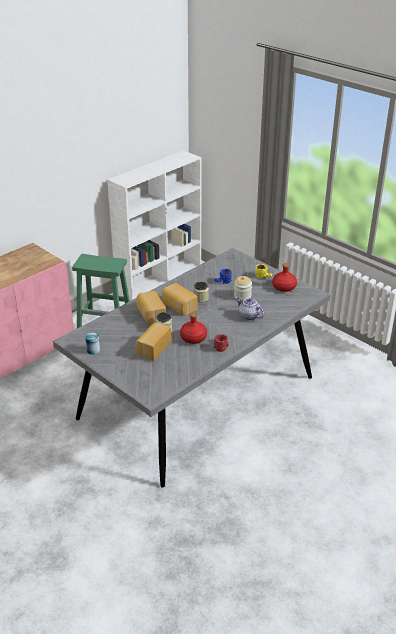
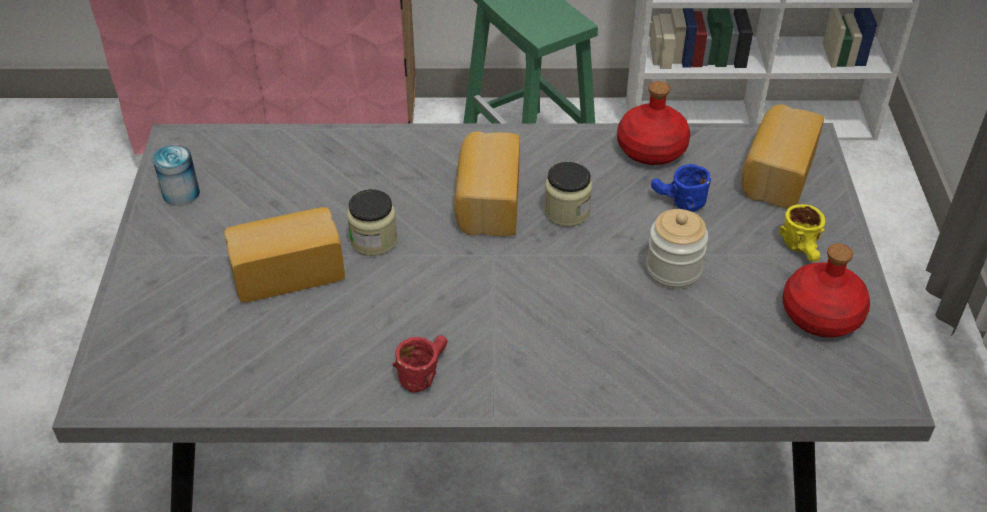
camera: 45 degrees right, 10 degrees up
(150, 315) = (401, 184): bread -> bread (775, 174)
(193, 338) = (401, 306): red bottle -> red bottle (651, 149)
(248, 316) = (609, 337): teapot -> none

